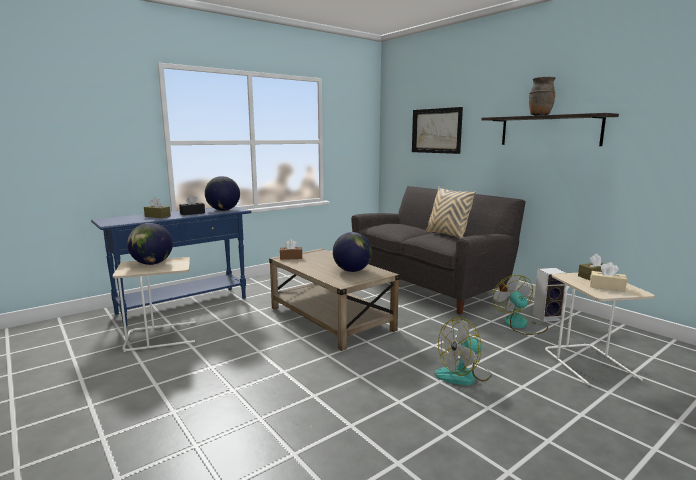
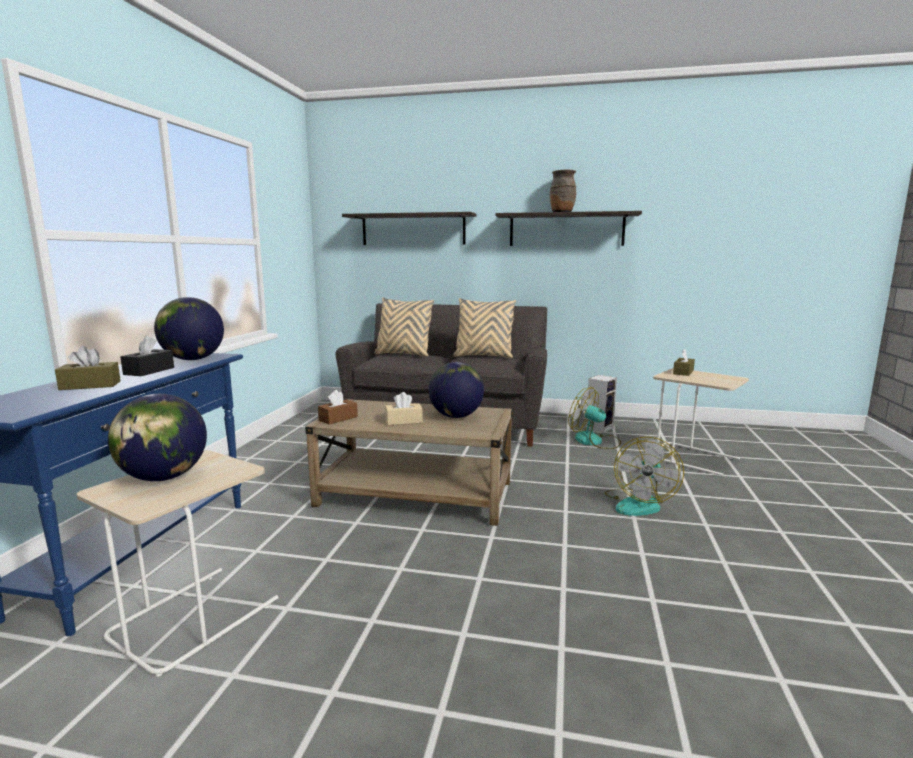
camera: 40 degrees left, 0 degrees up
(398, 225) = (403, 354): none -> beige pillow
(436, 130) = (413, 229): picture -> shelf
(607, 287) = (712, 378): beige tissue box -> beige tissue box (403, 421)

